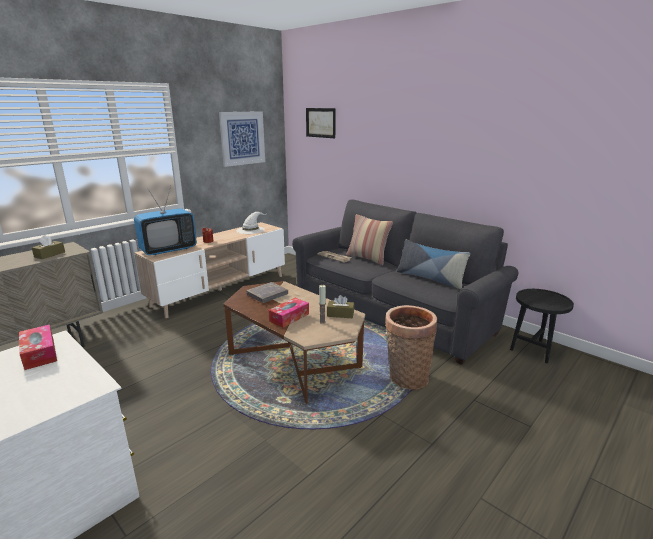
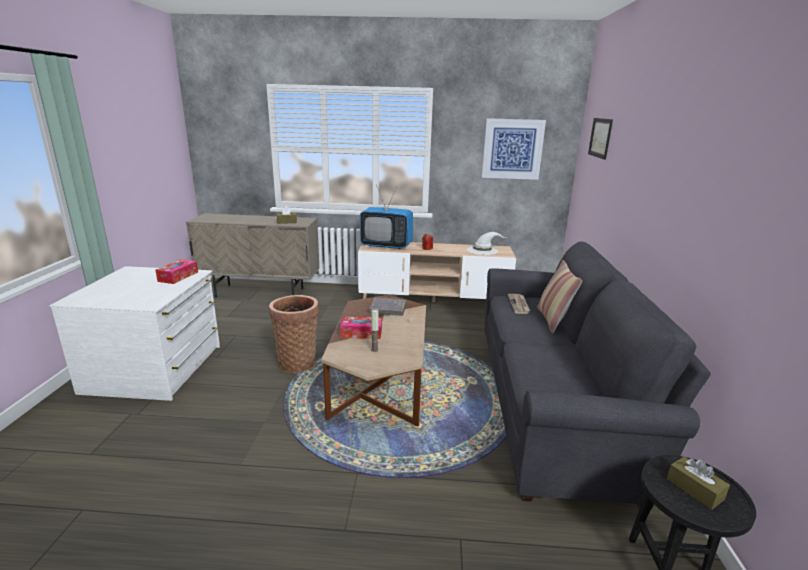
camera: 50 degrees right, 0 degrees up
(340, 314) = (401, 353): brown tissue box -> brown tissue box (694, 489)
(406, 377) = (439, 464): basket -> basket (297, 362)
(430, 278) = (575, 372): pillow -> none

